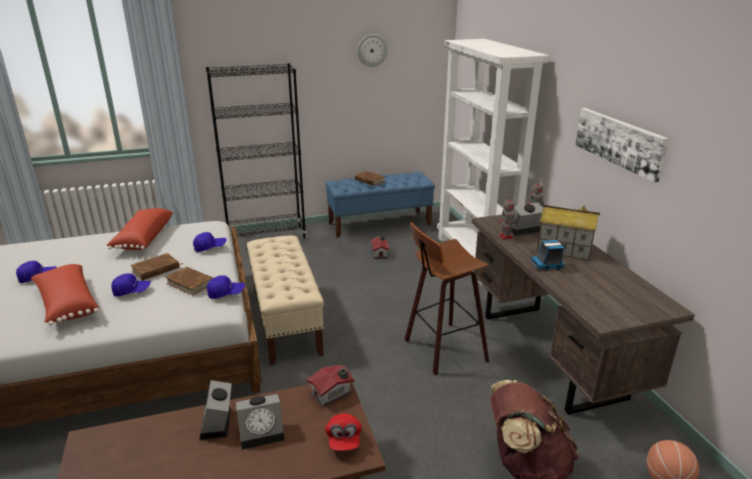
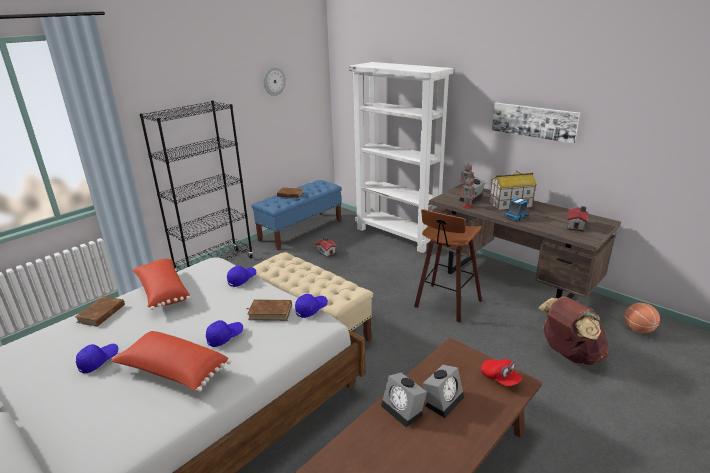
camera: 30 degrees left, 0 degrees up
(156, 269) = (219, 312): brown book -> brown book (101, 313)
(332, 394) = (454, 353): toy house -> toy house (576, 225)

